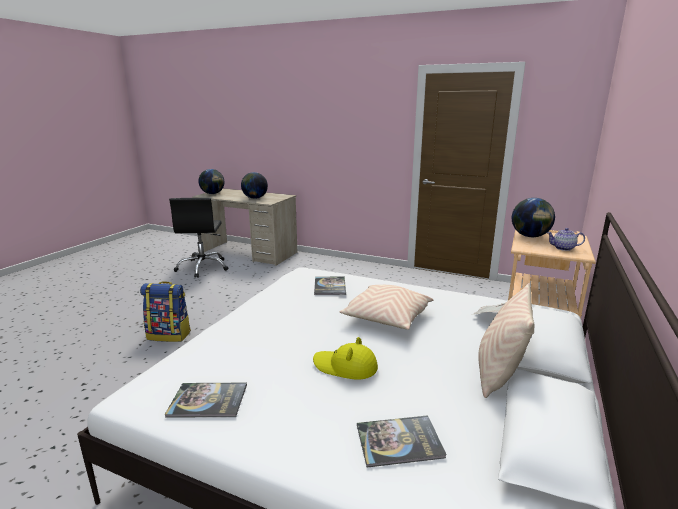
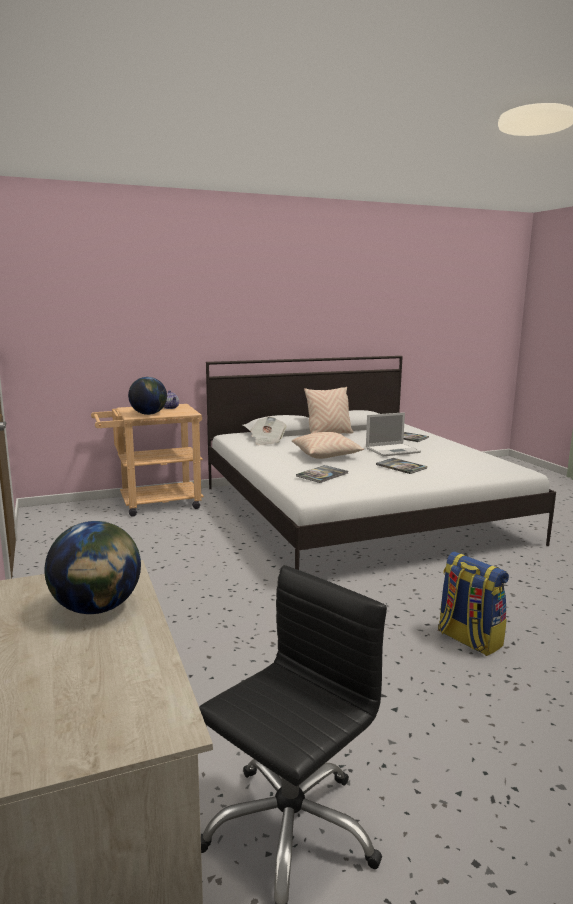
camera: 135 degrees left, 5 degrees down
(208, 401) = (479, 460): book -> book (401, 466)
(213, 193) = (113, 727): globe -> none
(345, 367) = (393, 450): yellow hat -> laptop

